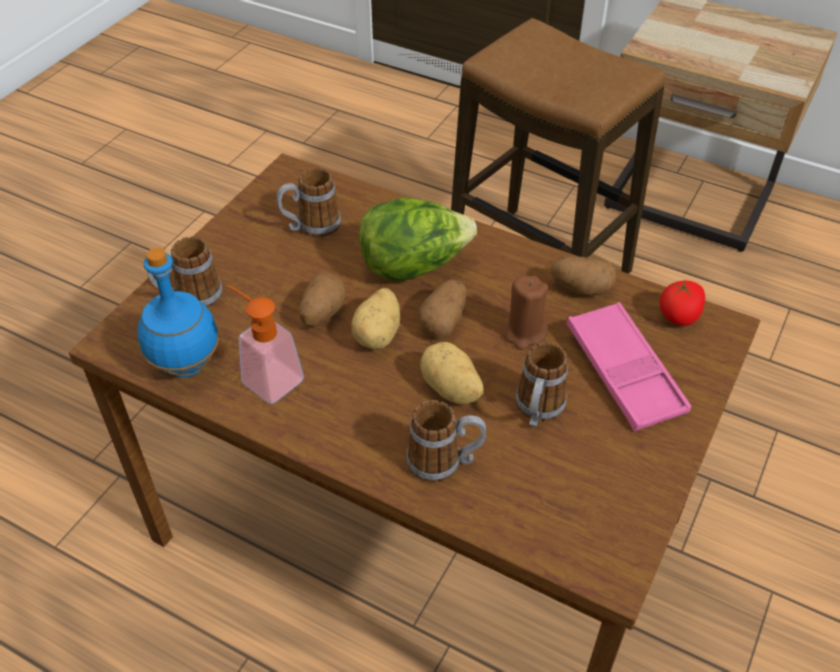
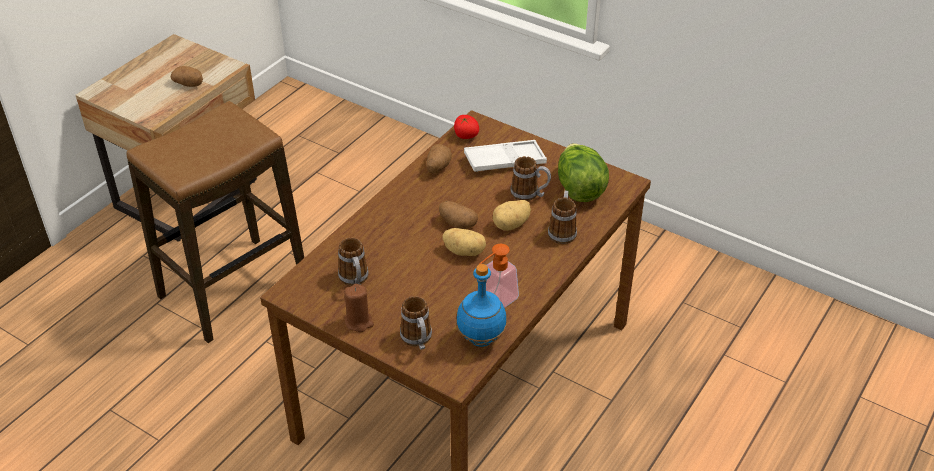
camera: 85 degrees left, 5 degrees down
(322, 313) = (442, 276): potato -> potato (189, 84)
(414, 266) = (405, 233): lettuce -> lettuce (579, 189)
(524, 333) = (471, 193): brown candle -> brown candle (359, 322)
(624, 372) = (505, 161): pink tray -> white tray

